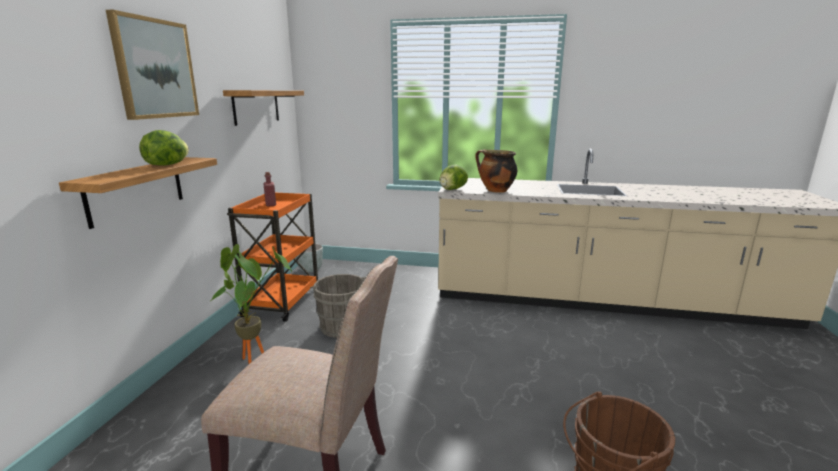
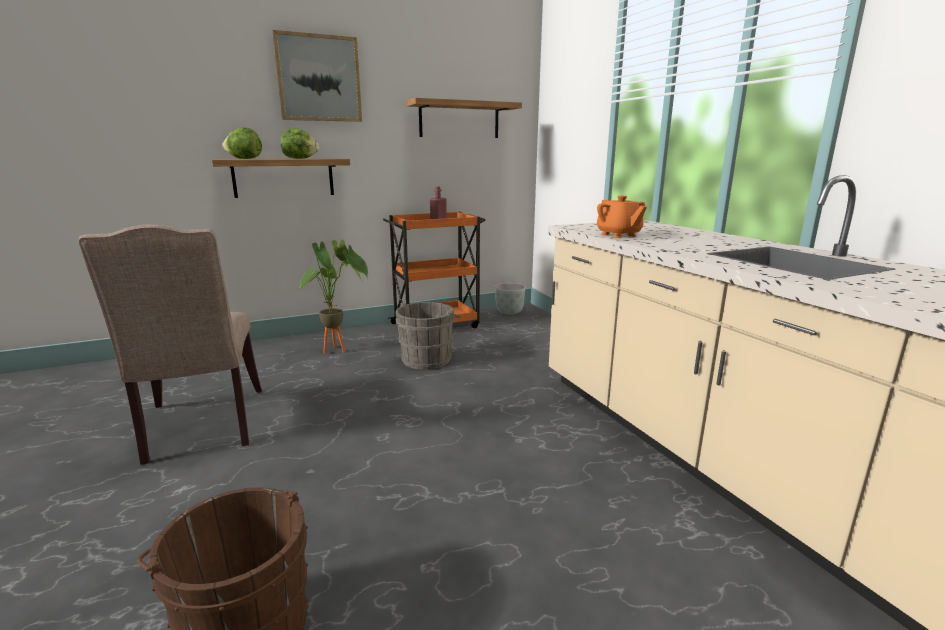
camera: 55 degrees right, 0 degrees up
(452, 189) = (574, 226): lettuce -> lettuce (244, 159)
(495, 191) = (618, 235): cooking pot -> orange teapot

